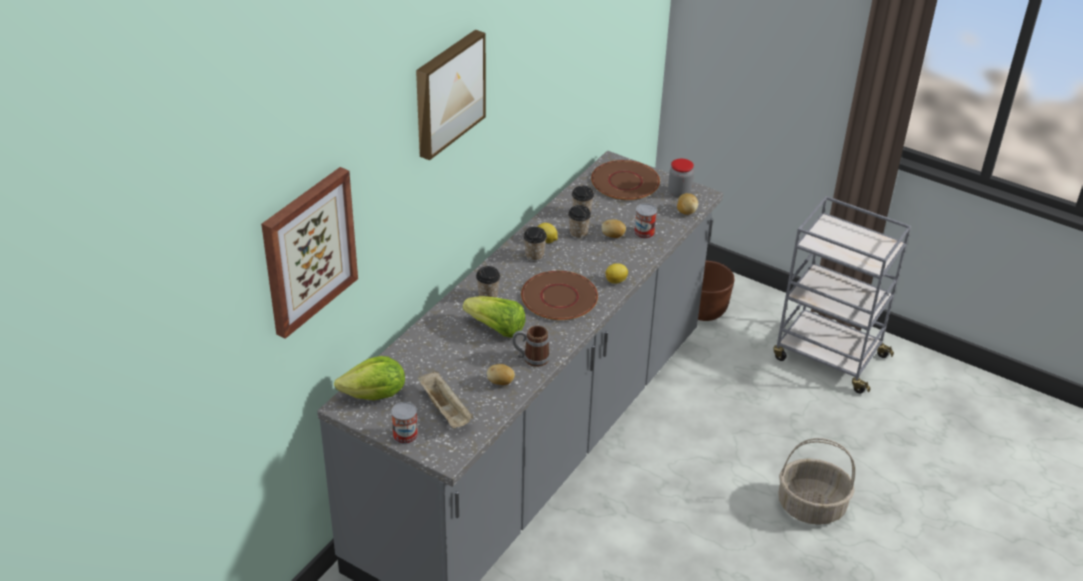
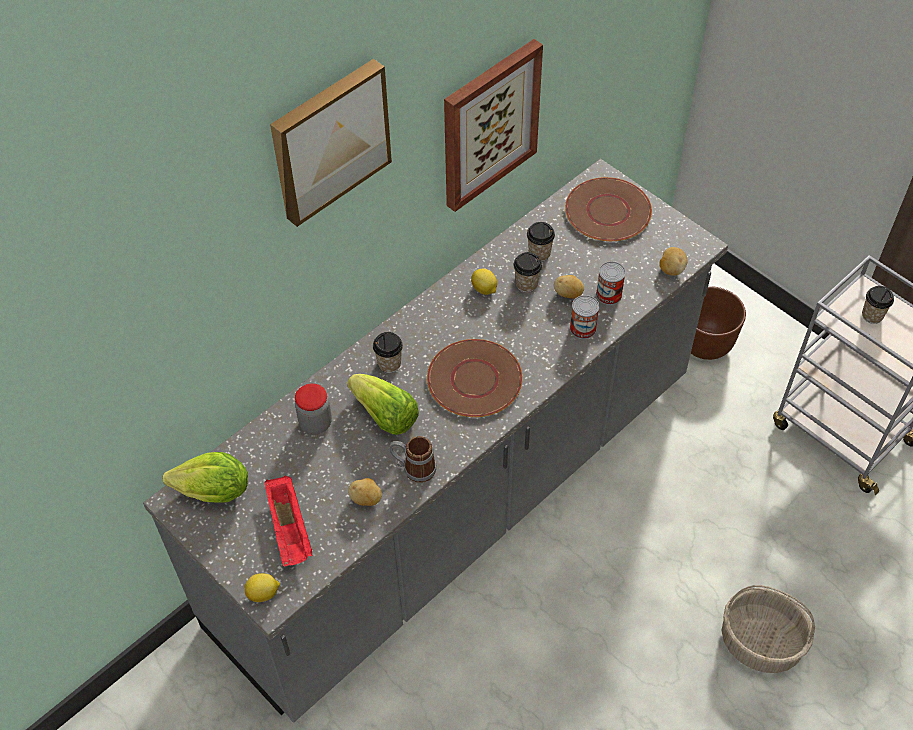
camera: 15 degrees right, 15 degrees up
(308, 251) = (105, 351): picture -> picture (489, 124)
(405, 435) = (232, 558): can -> can (583, 328)
(446, 410) = (290, 529): beige tray -> red tray
(534, 256) = (463, 310): cup -> cup (872, 315)
(616, 281) = (552, 365): lemon -> lemon (264, 593)
(679, 192) = (671, 237): jar -> jar (315, 423)

